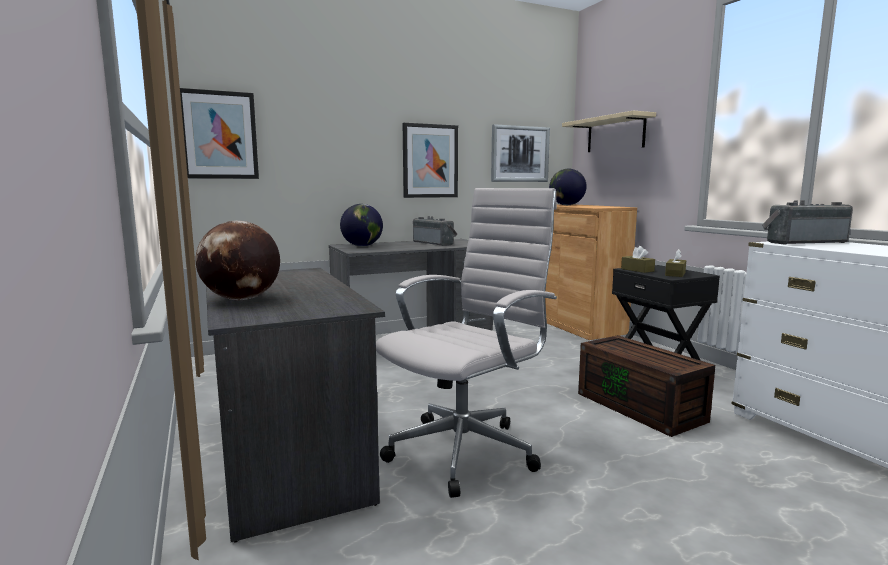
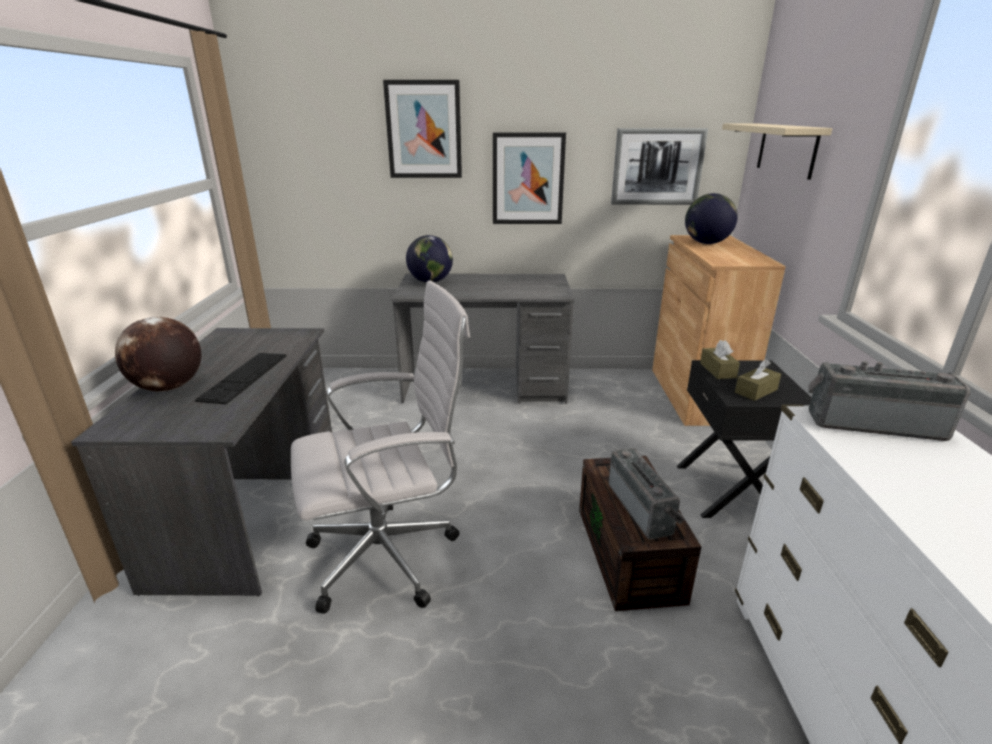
camera: 25 degrees right, 15 degrees up
(219, 135) = (291, 156): picture -> picture (424, 130)
(308, 289) = (244, 377): none -> keyboard
(435, 243) = (514, 284): radio -> radio (643, 508)

